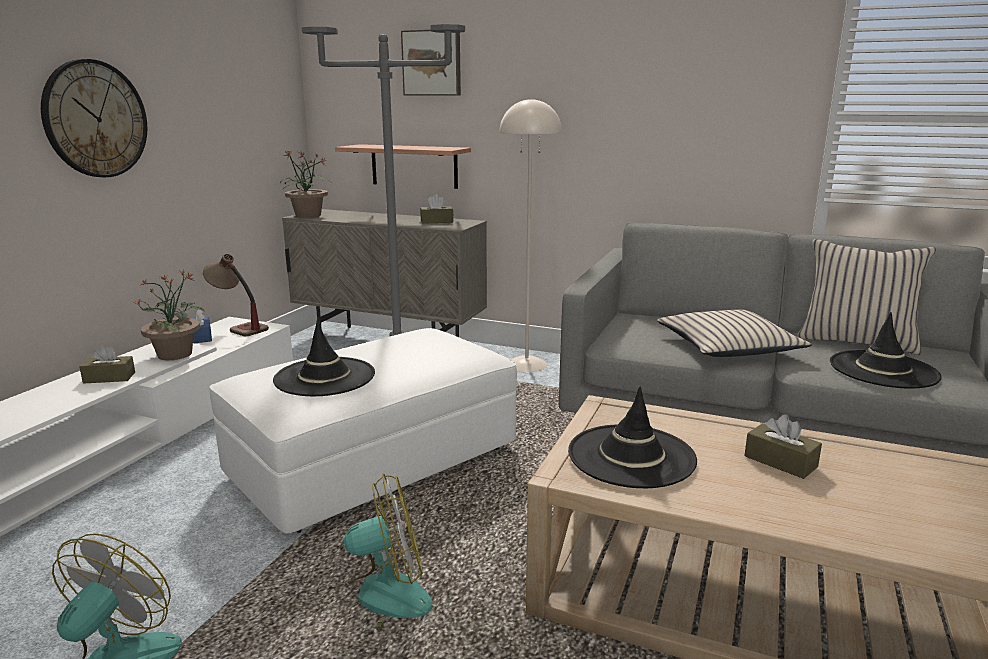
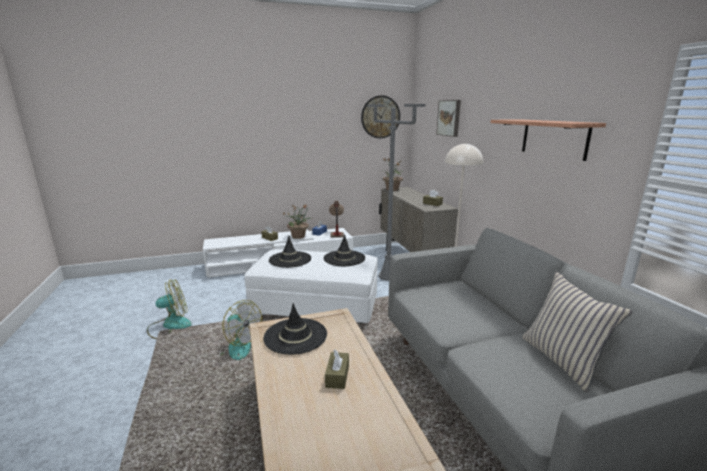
camera: 50 degrees right, 0 degrees up
(95, 119) = (291, 142): wall clock -> wall clock (380, 117)
(414, 166) = (438, 172): shelf -> shelf (554, 138)
(727, 347) = (463, 321): beige pillow -> none
(883, 370) = (521, 381): black hat -> black hat (344, 258)

